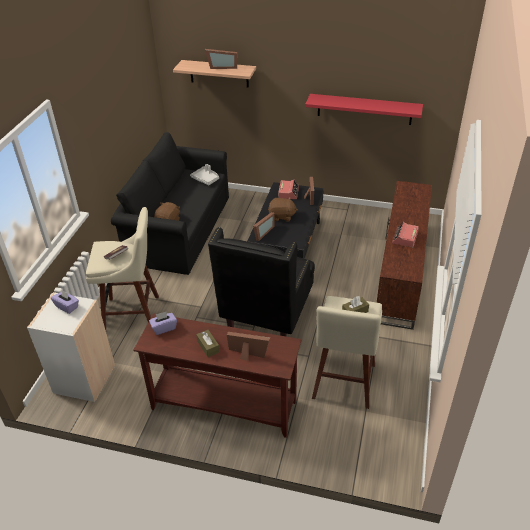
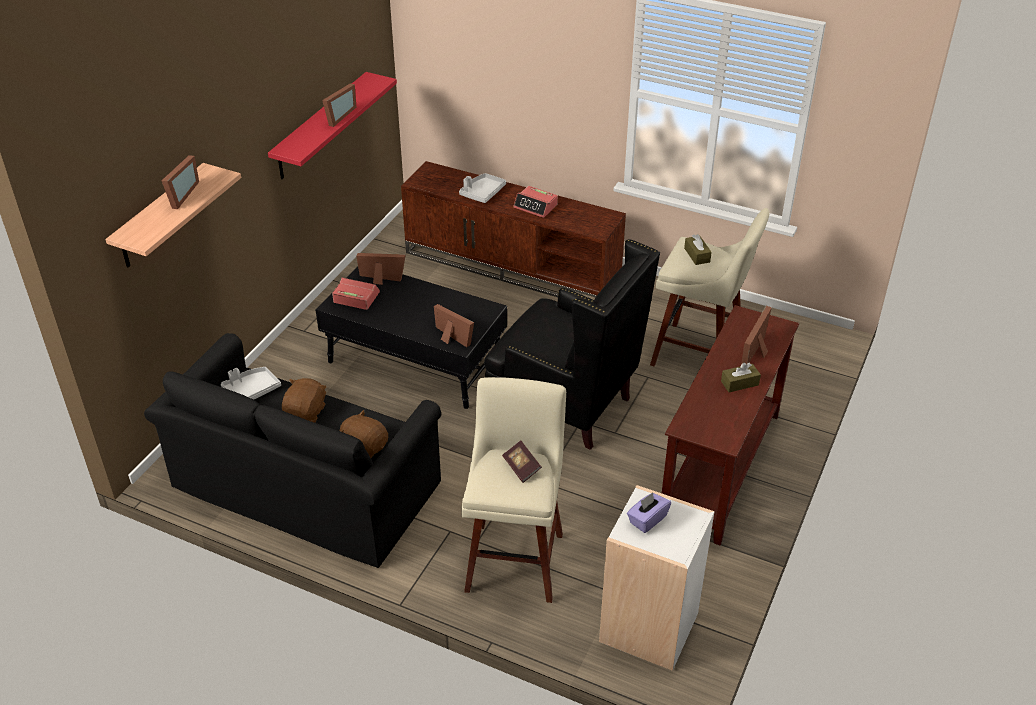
camera: 80 degrees left, 0 degrees up
(164, 328) = (698, 422): purple tissue box -> none
(282, 216) = (418, 313): brown plush toy -> brown plush toy (306, 412)
(361, 105) = (337, 116): none -> picture frame
(407, 213) = (482, 193): none -> grey tray

